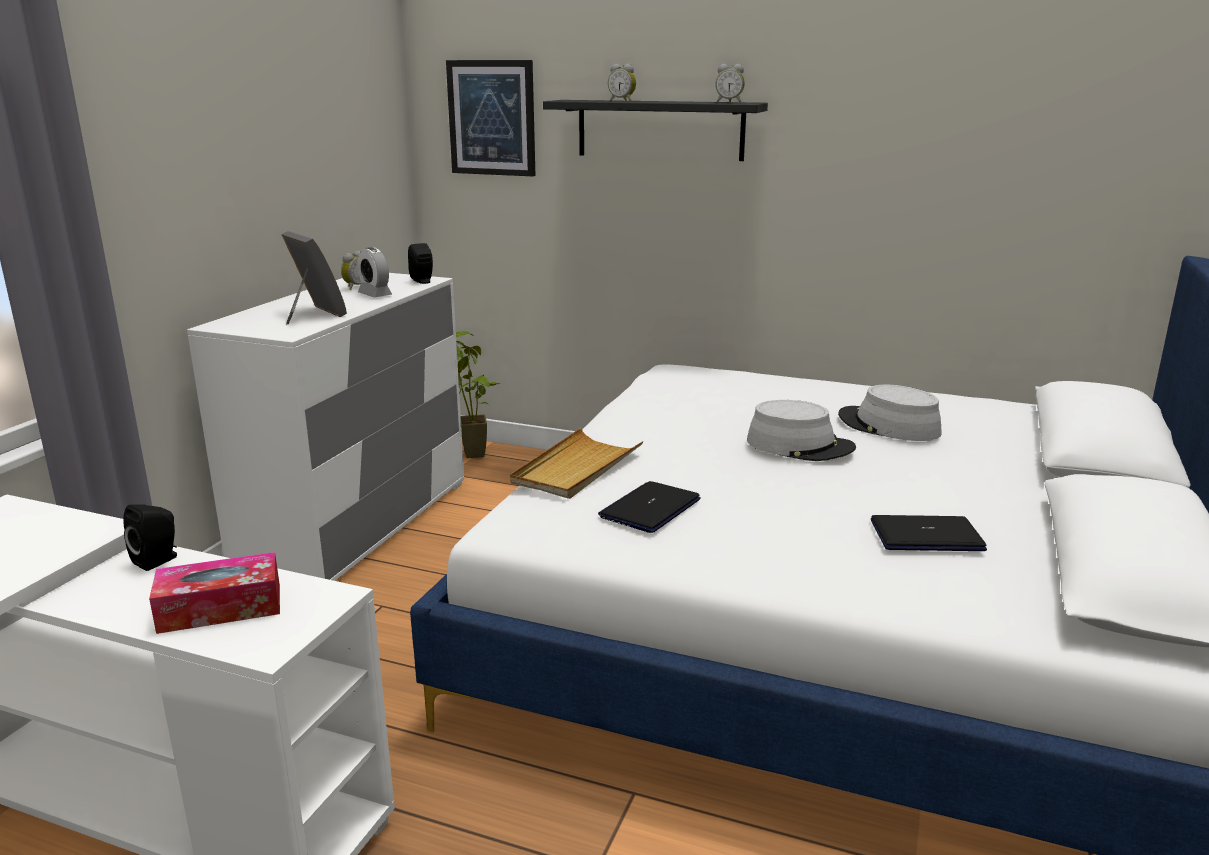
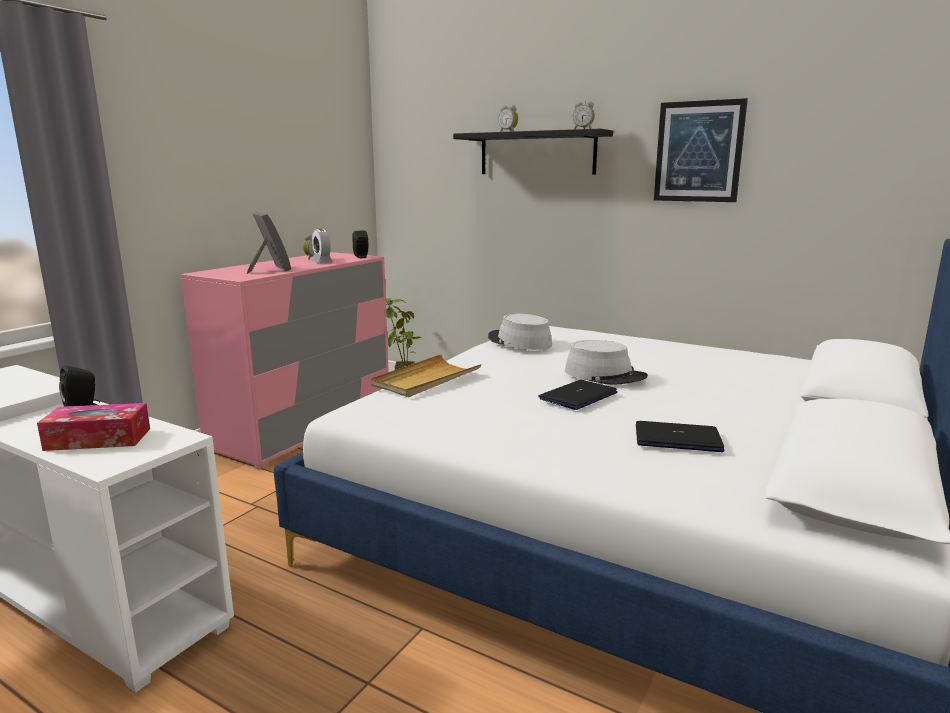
camera: 10 degrees right, 5 degrees down
(357, 525) = (304, 427): white dresser -> pink dresser
(492, 118) = (425, 150): picture -> picture (698, 152)
(650, 508) = (464, 407): laptop -> laptop (578, 396)
(888, 425) = (684, 367): grey hat -> grey hat (519, 341)

